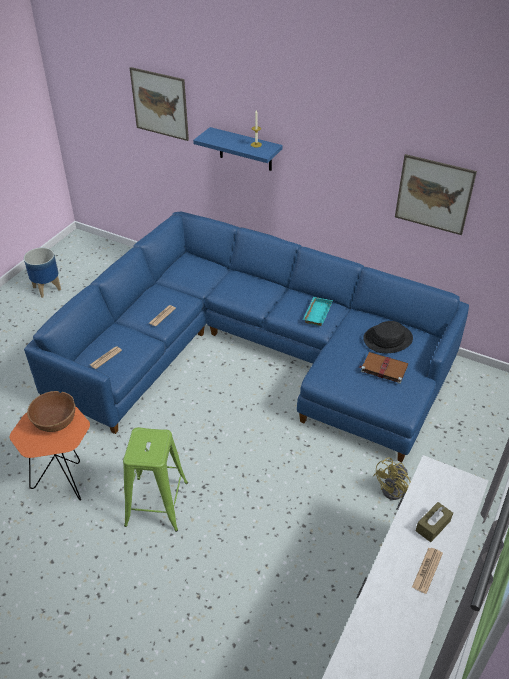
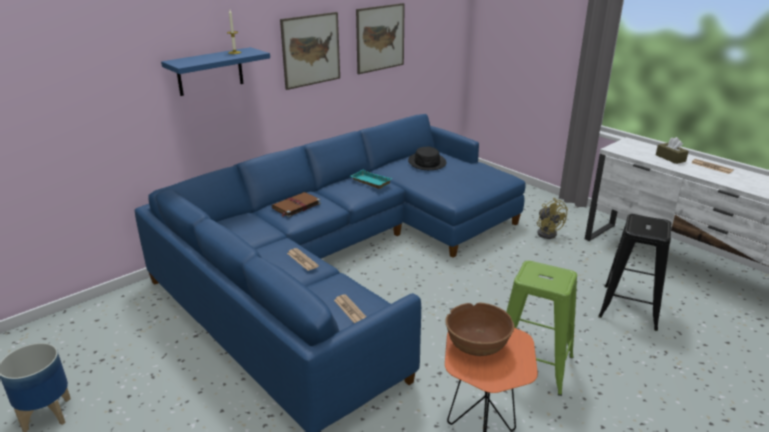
camera: 70 degrees left, 15 degrees down
(160, 104) = (80, 58): picture -> picture (311, 50)
(274, 575) = (629, 307): none -> black stool
(383, 368) = (461, 171): brown book -> brown book (295, 206)

